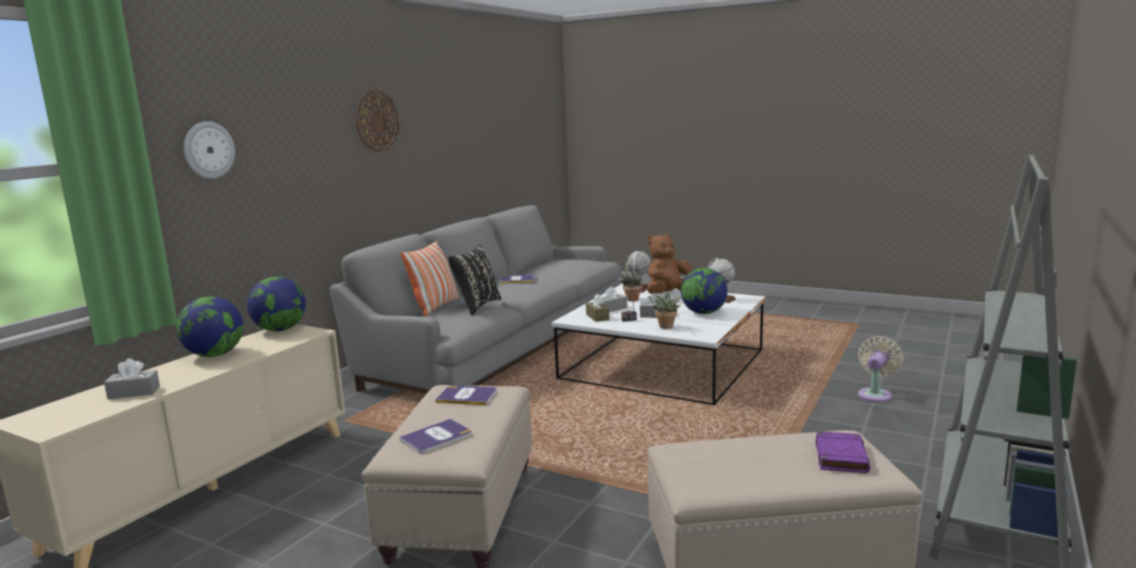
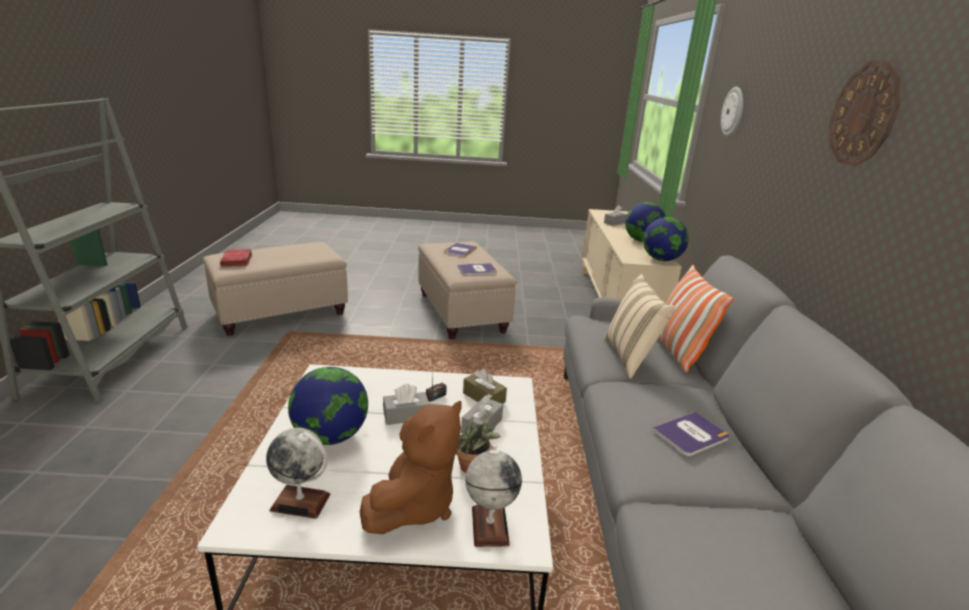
camera: 150 degrees right, 10 degrees up
(476, 306) = (630, 357): black pillow -> beige pillow
(666, 327) = (377, 386): potted plant -> none
(840, 456) = (237, 260): purple book -> red book
(875, 394) = (84, 502): beige fan -> none

